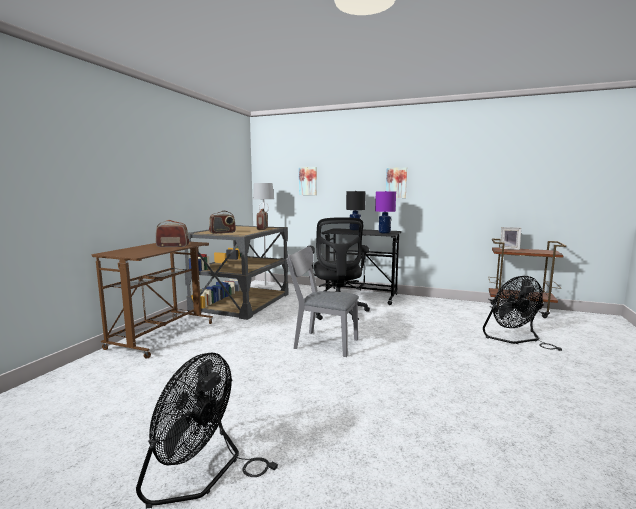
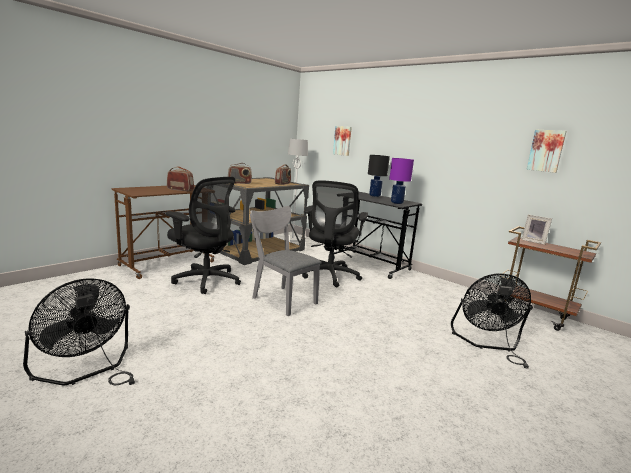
camera: 20 degrees right, 5 degrees up
(223, 343) = (203, 280): none -> black office chair
(396, 182) = (424, 150): picture -> picture (546, 151)

